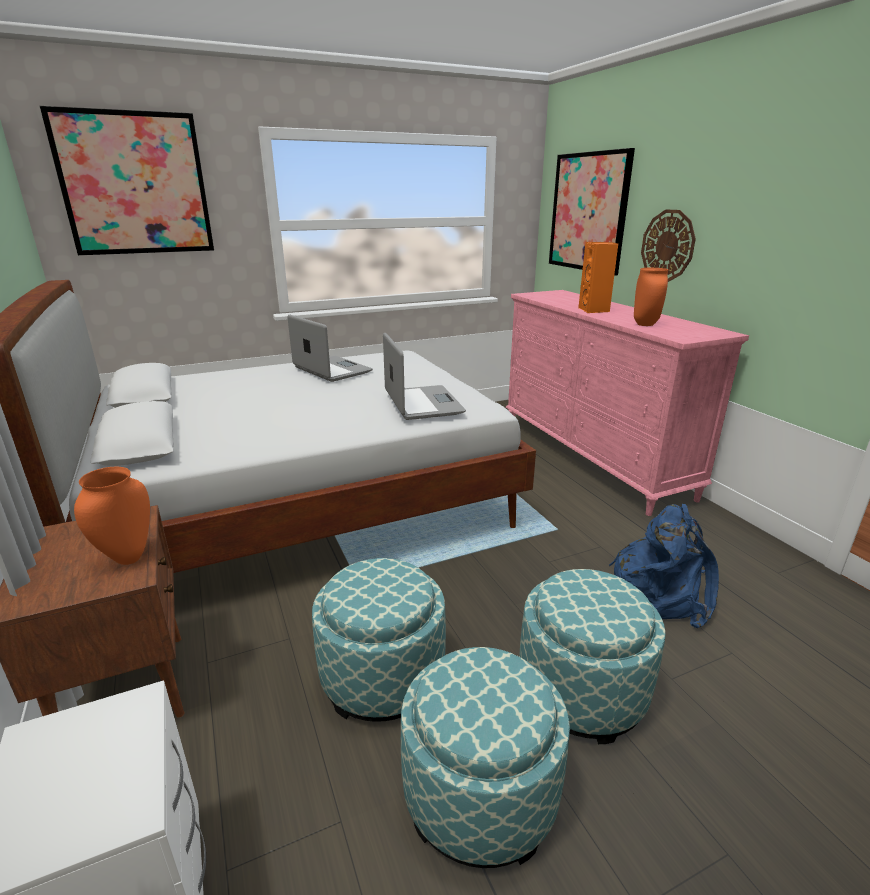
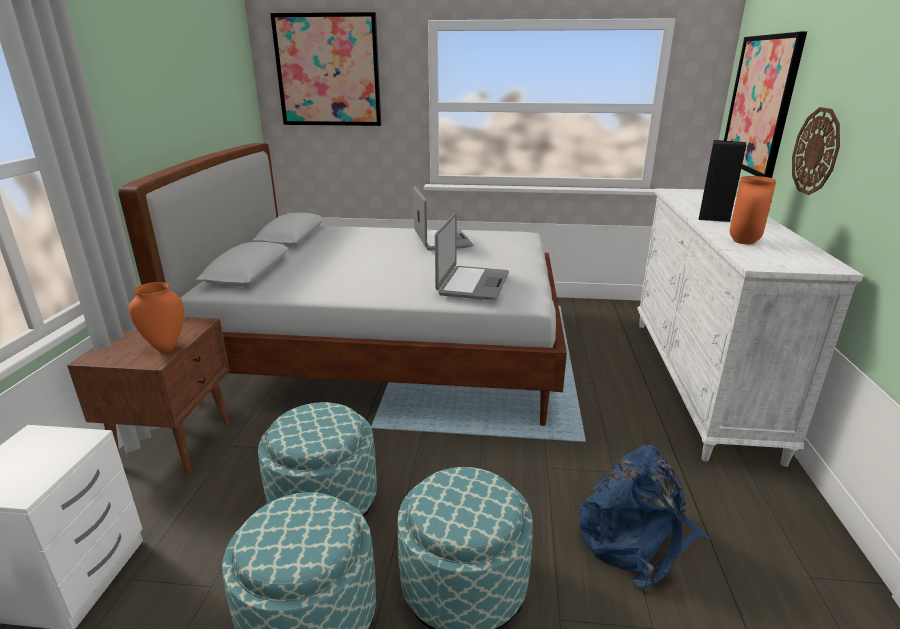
camera: 30 degrees right, 0 degrees up
(591, 457) = (698, 382): pink dresser -> white dresser
(594, 310) = (713, 218): orange speaker -> black speaker

